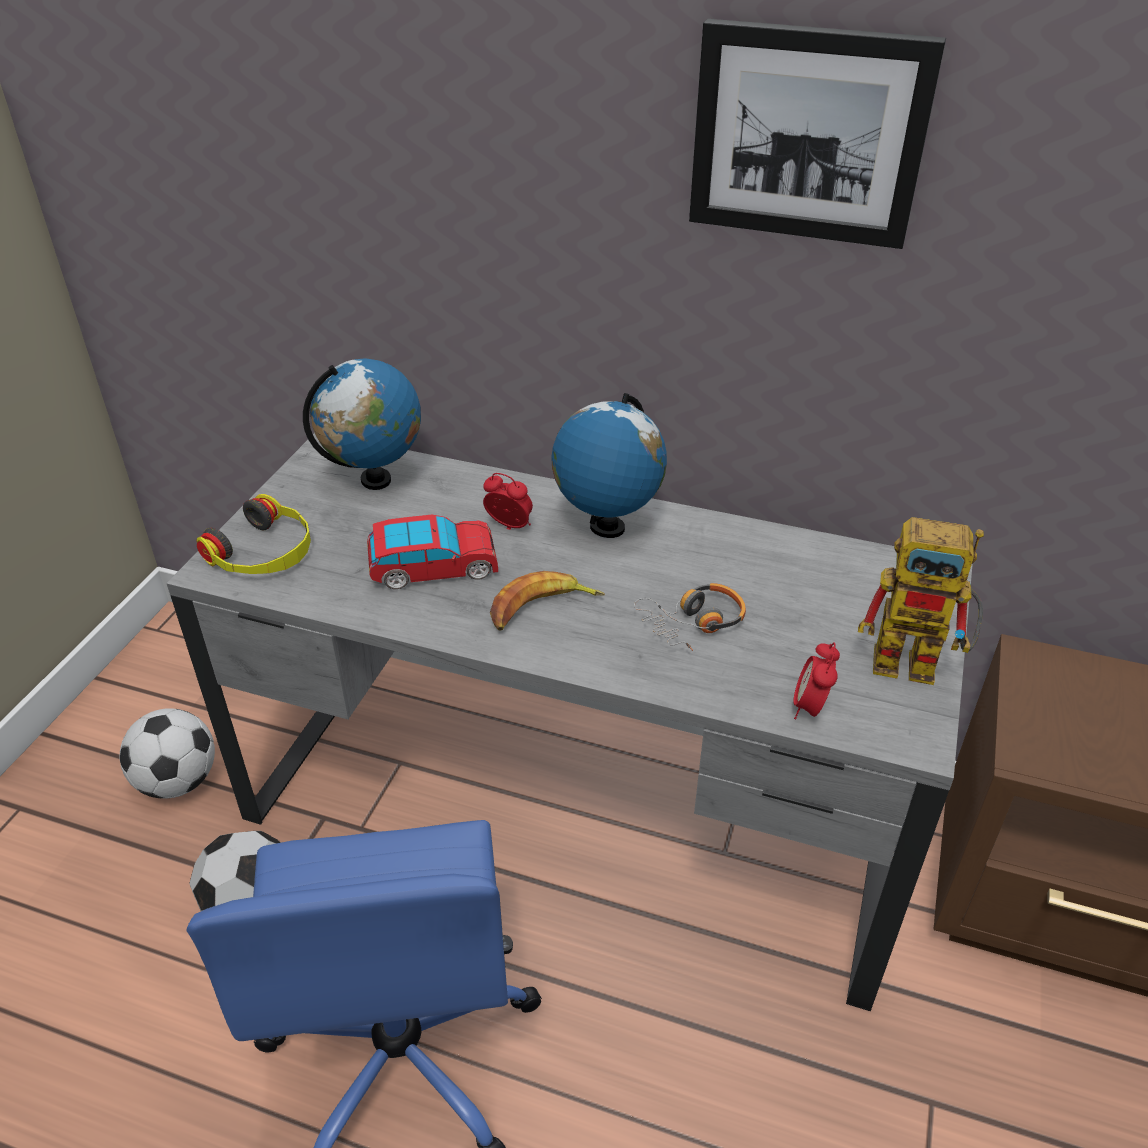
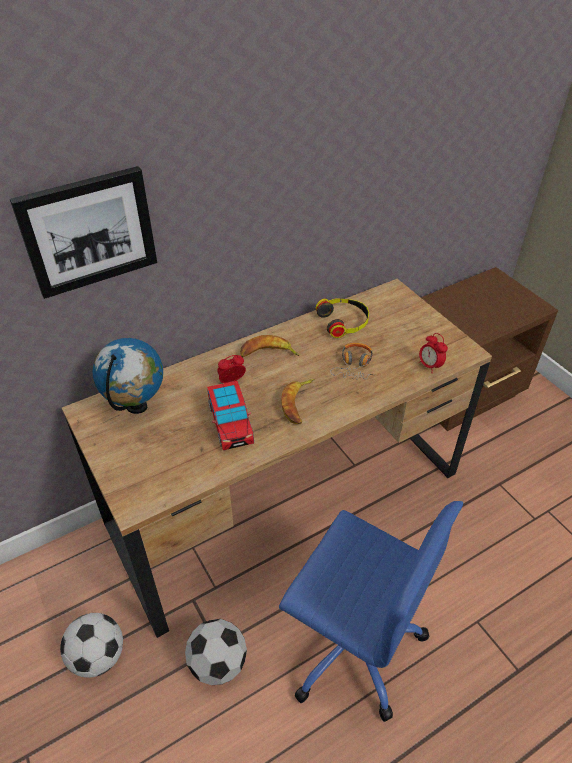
camera: 50 degrees left, 5 degrees up
(264, 552) = (143, 478): headphones -> headphones (344, 322)
(433, 567) = (230, 422): toy car -> toy car turned 135 degrees clockwise
(574, 808) = (286, 498): grey desk -> brown desk
(606, 527) = (268, 353): globe -> banana
(808, 134) = (313, 120): picture -> picture (88, 231)
(919, 662) = (433, 325): toy robot -> none

